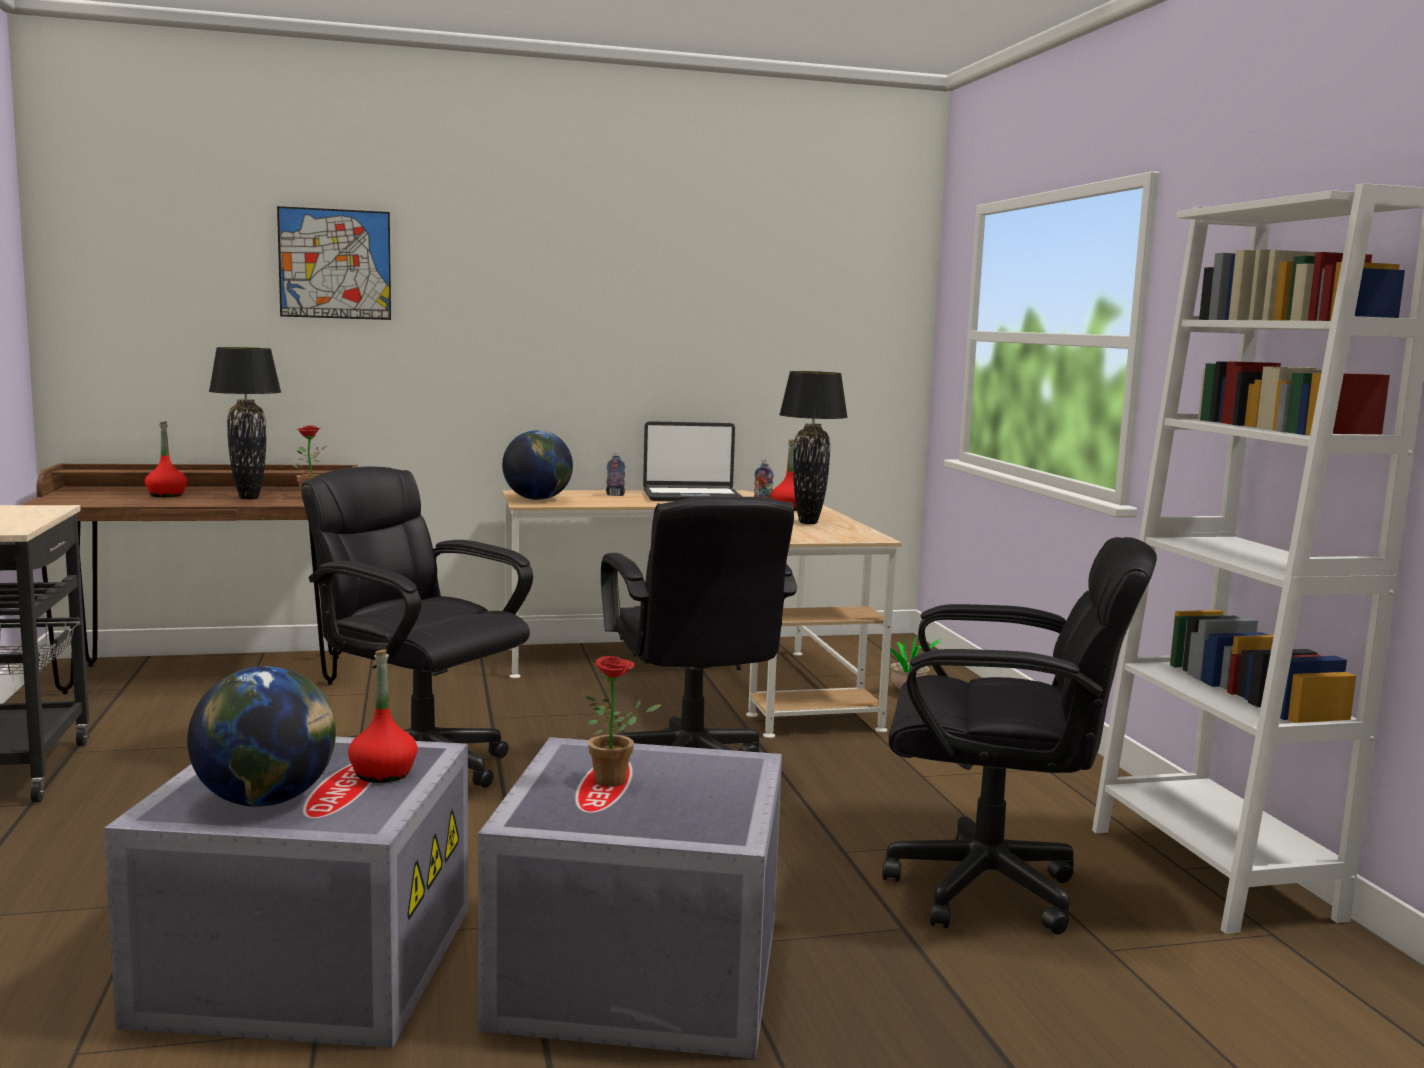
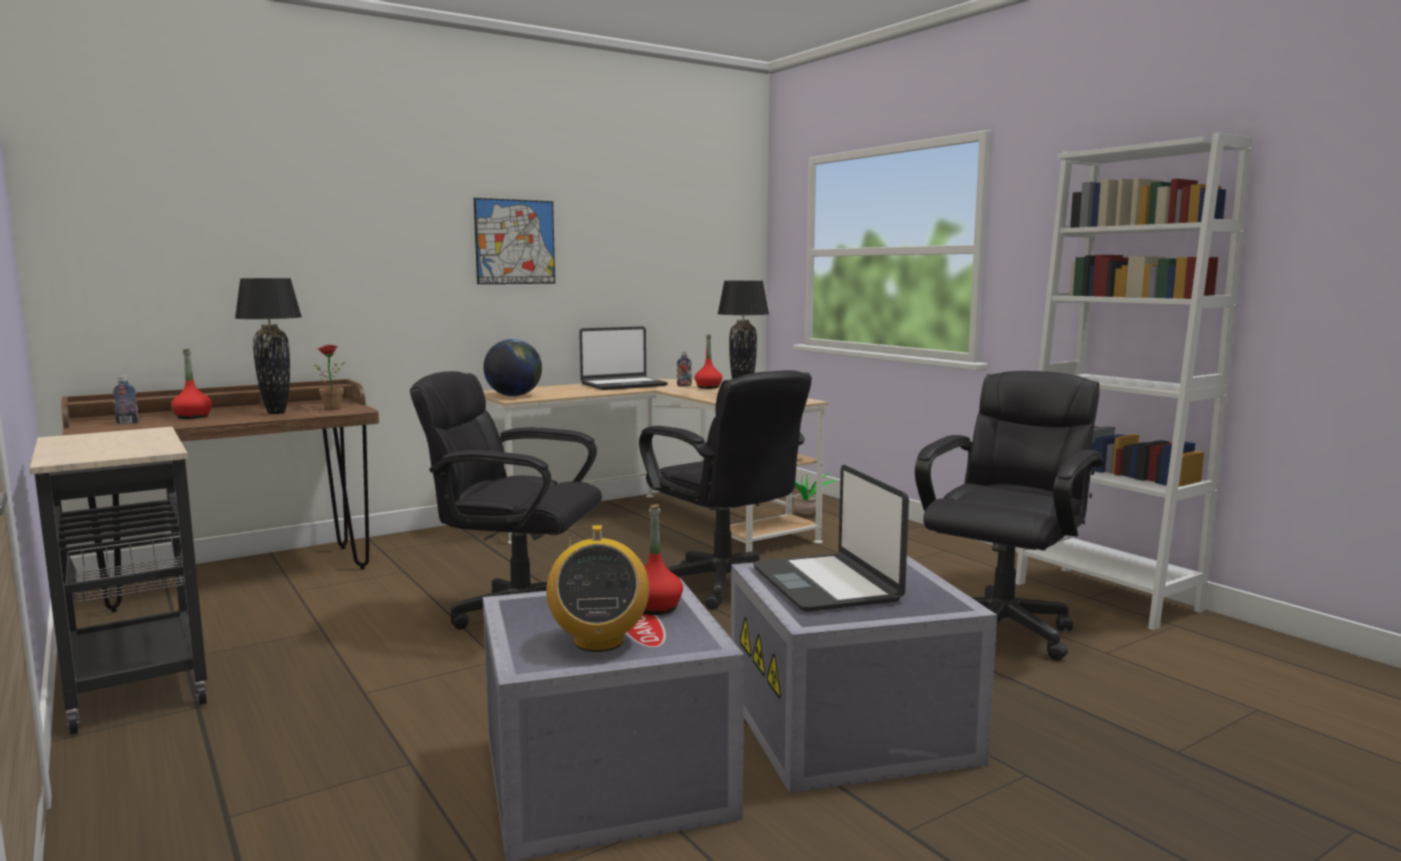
camera: 20 degrees left, 0 degrees up
(266, 800) = (598, 641): globe -> radio
(335, 264) = (317, 204): picture -> picture (515, 242)
(615, 495) = (566, 388): bottle -> bottle (127, 423)
(617, 780) = (827, 584): potted plant -> laptop
(996, 891) = (1004, 630): black office chair -> black office chair turned 45 degrees counterclockwise

